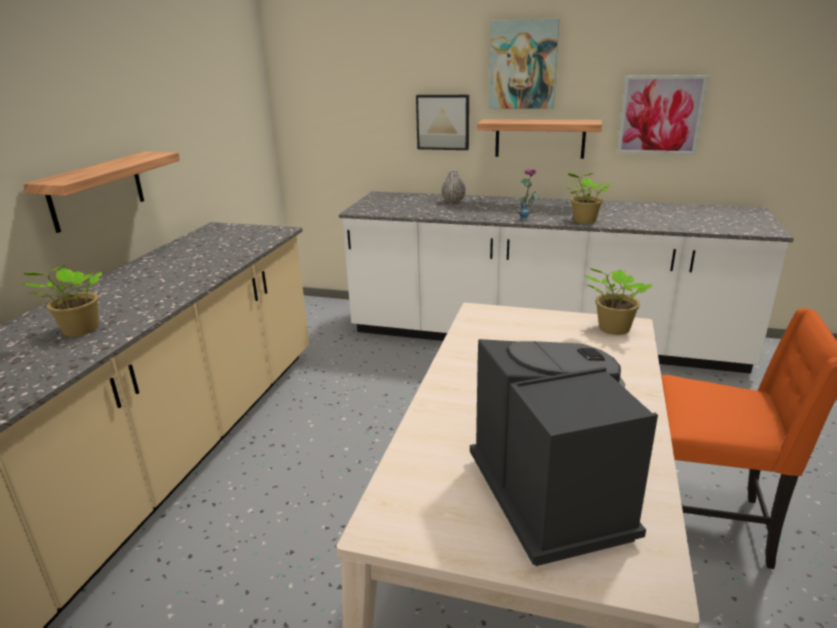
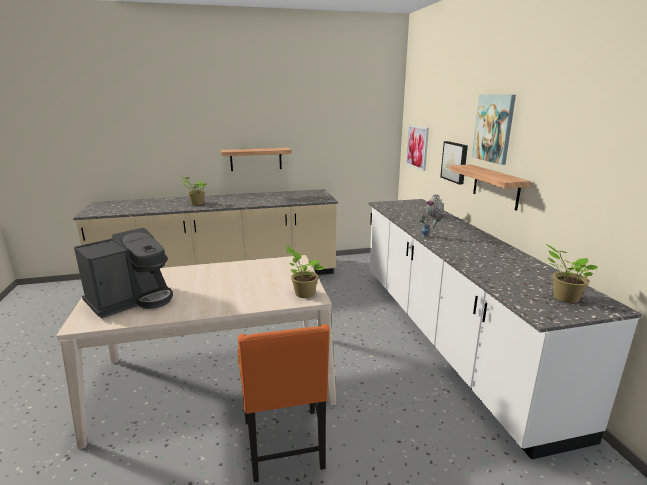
camera: 60 degrees right, 5 degrees down
(583, 221) = (449, 250): potted plant -> potted plant (563, 297)
(660, 115) = (568, 187): picture -> picture (417, 147)

